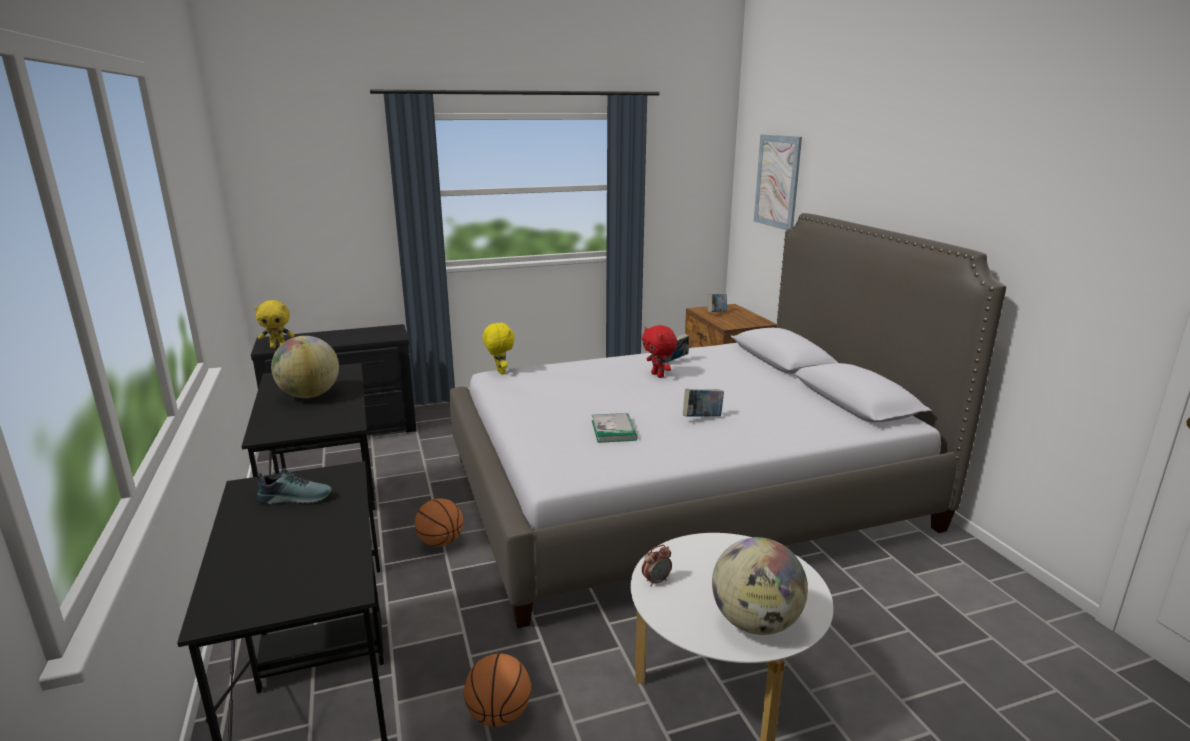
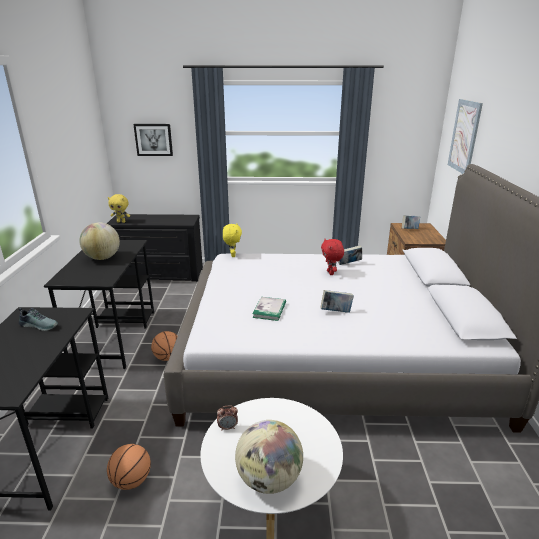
camera: 20 degrees right, 5 degrees up
(318, 208) = (153, 139): none -> picture

